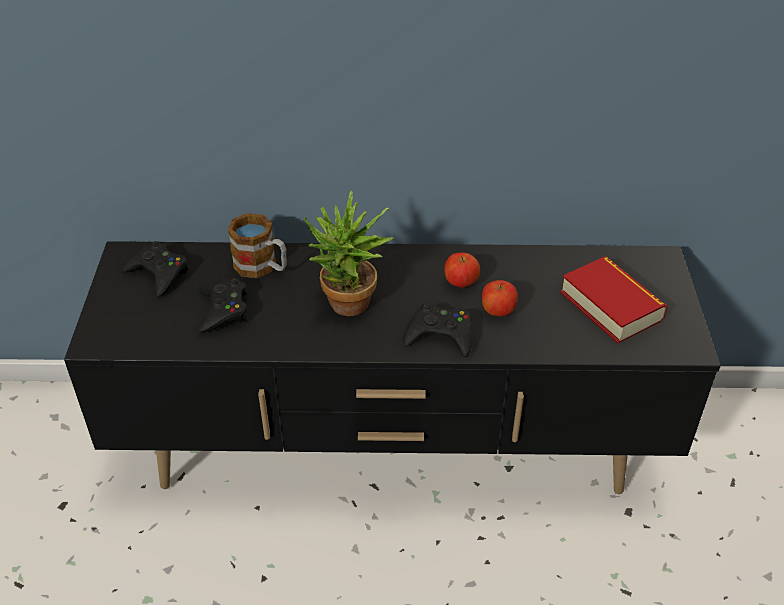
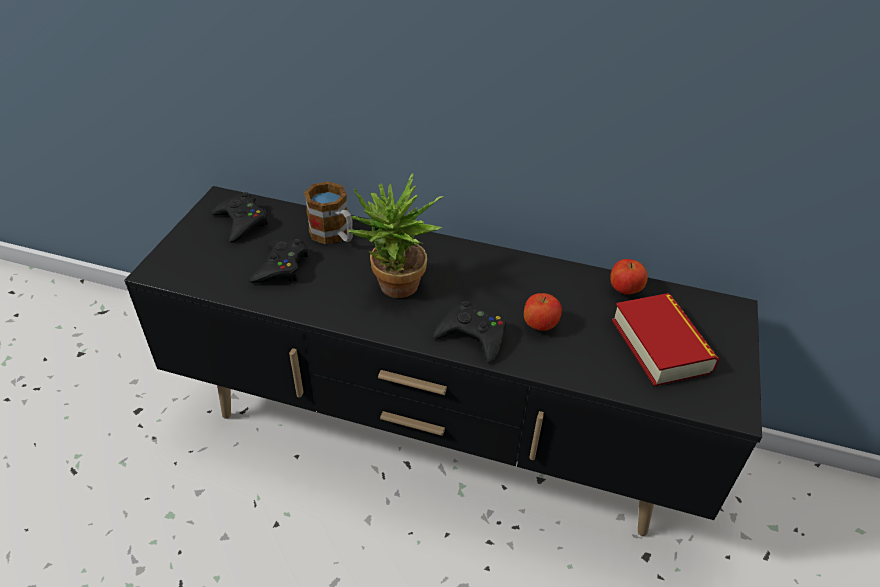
camera: 15 degrees right, 0 degrees up
(461, 283) = (514, 290): apple -> apple (625, 290)

